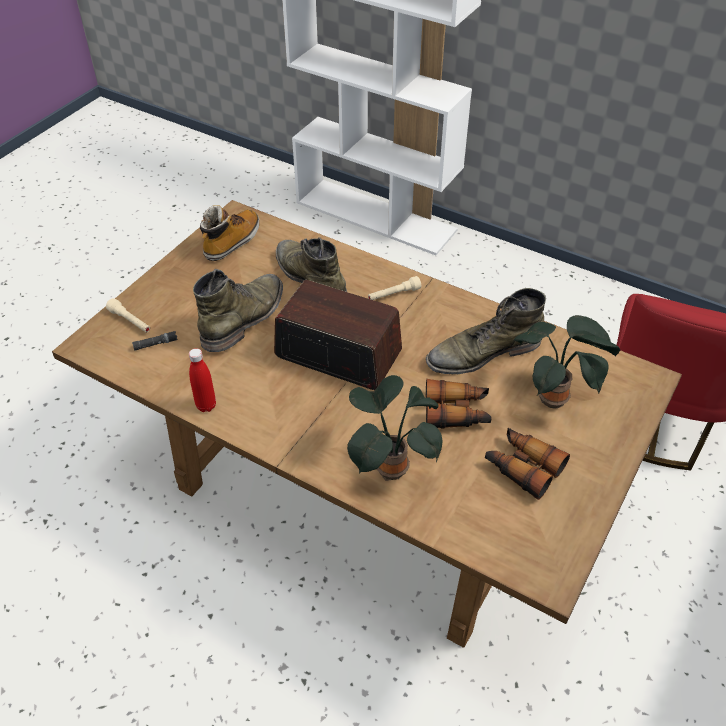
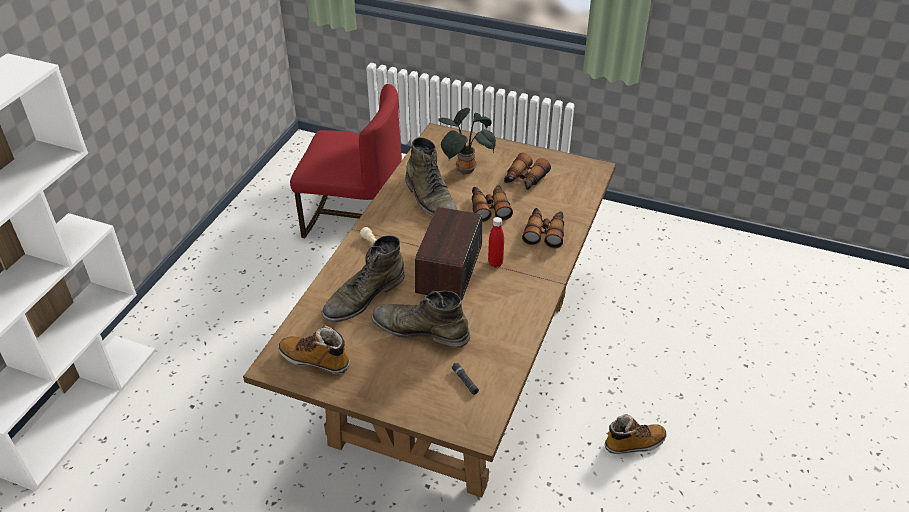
camera: 100 degrees left, 5 degrees down
(130, 321) = (441, 407): beige flashlight -> none
(192, 671) = (634, 443): none -> boot
(206, 405) = (523, 332): red bottle -> red bottle (495, 263)
(389, 466) = (544, 232): potted plant -> binoculars

